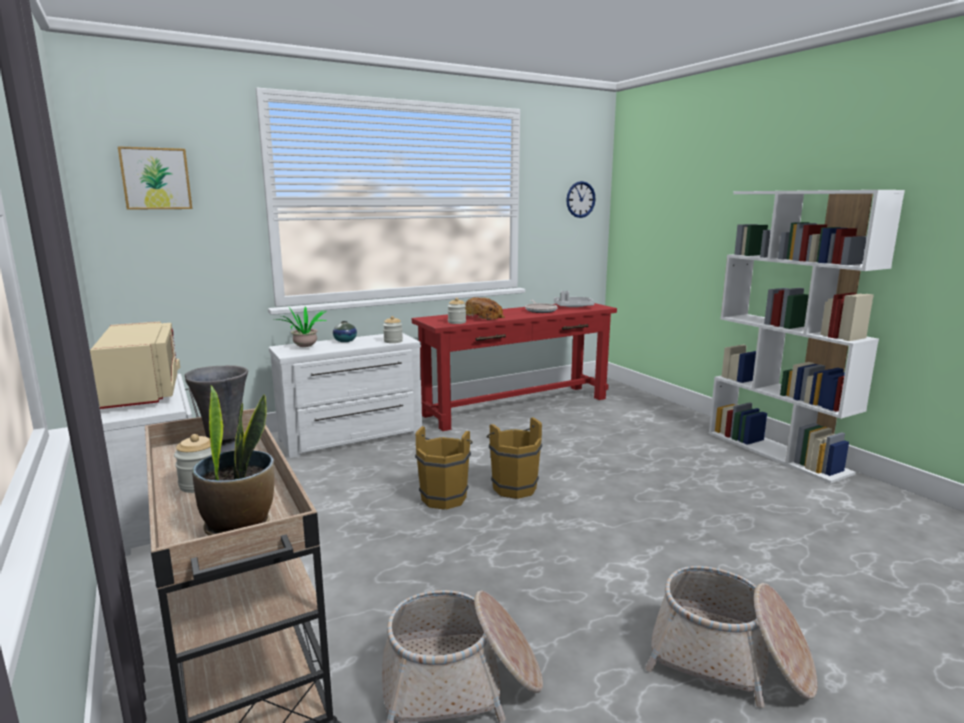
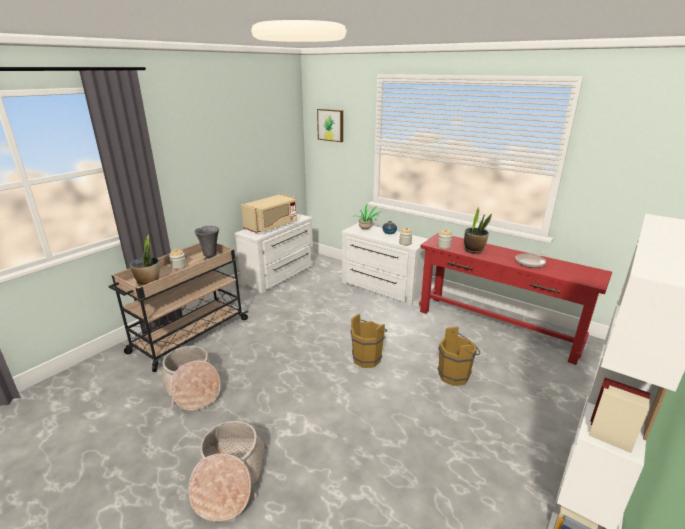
camera: 65 degrees right, 10 degrees up
(445, 496) = (338, 338): brown bucket -> brown bucket (456, 375)
(485, 317) = (474, 250): bread -> potted plant
(573, 307) = (570, 271): grey tray -> none
(580, 199) = (650, 170): wall clock -> none

